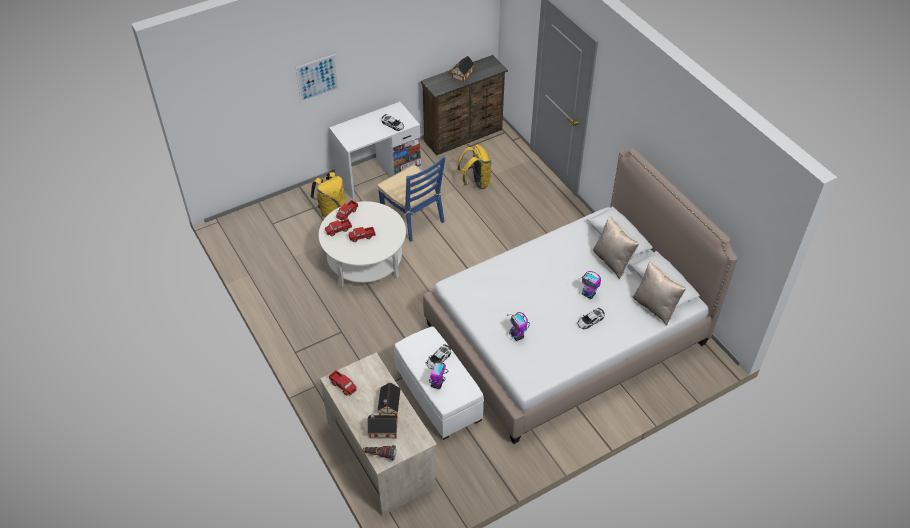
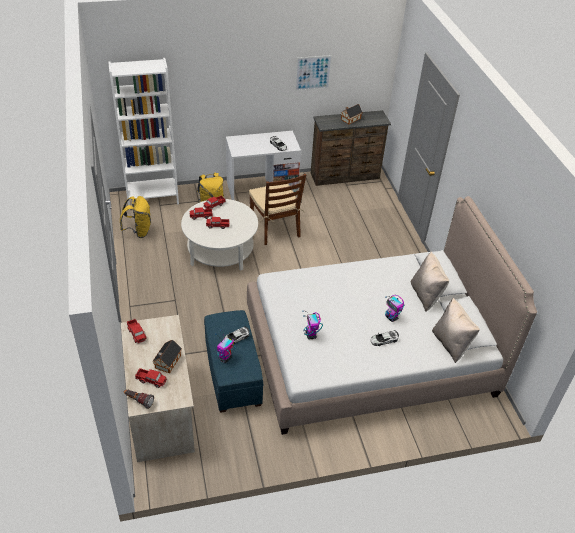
camera: 15 degrees right, 5 degrees down
(260, 217) = (152, 198): none -> white bookcase
(317, 78) = (220, 89): picture -> picture (313, 73)
(382, 430) = (151, 380): toy house -> toy truck
(413, 218) = (275, 228): blue chair -> brown chair
(439, 396) = (233, 374): white ottoman -> blue ottoman
(475, 182) = (340, 213): yellow backpack -> yellow backpack (138, 231)

